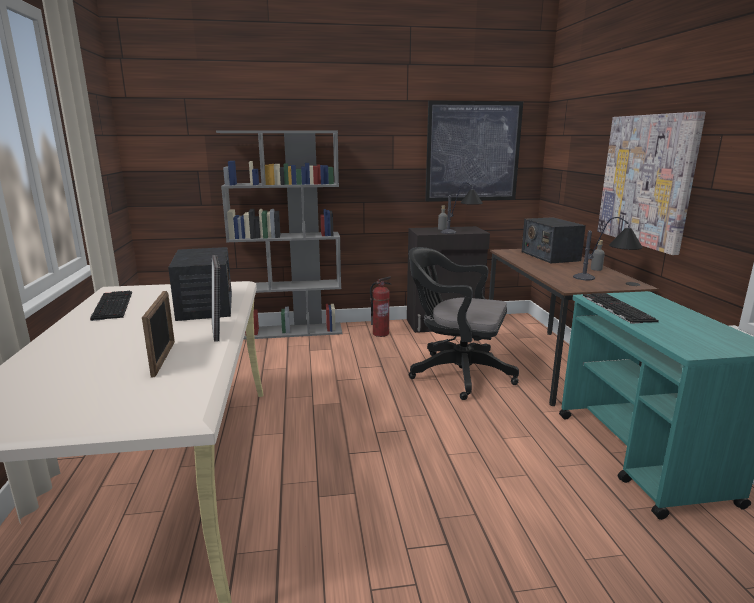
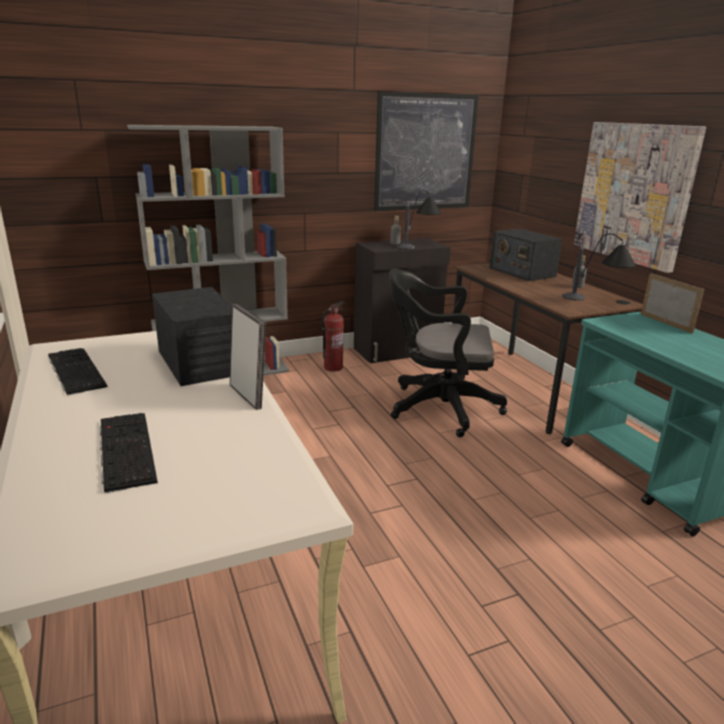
camera: 15 degrees left, 5 degrees up
(163, 359) = (215, 439): picture frame -> picture frame (666, 323)
(615, 308) = (632, 332): keyboard -> keyboard (124, 449)

